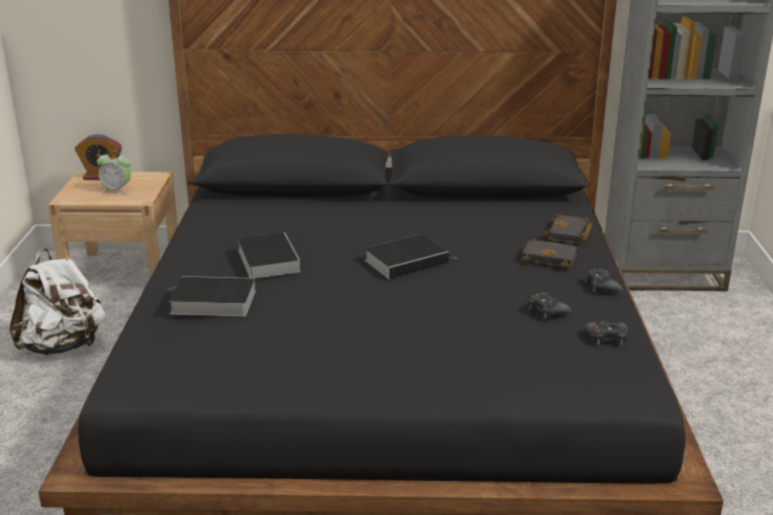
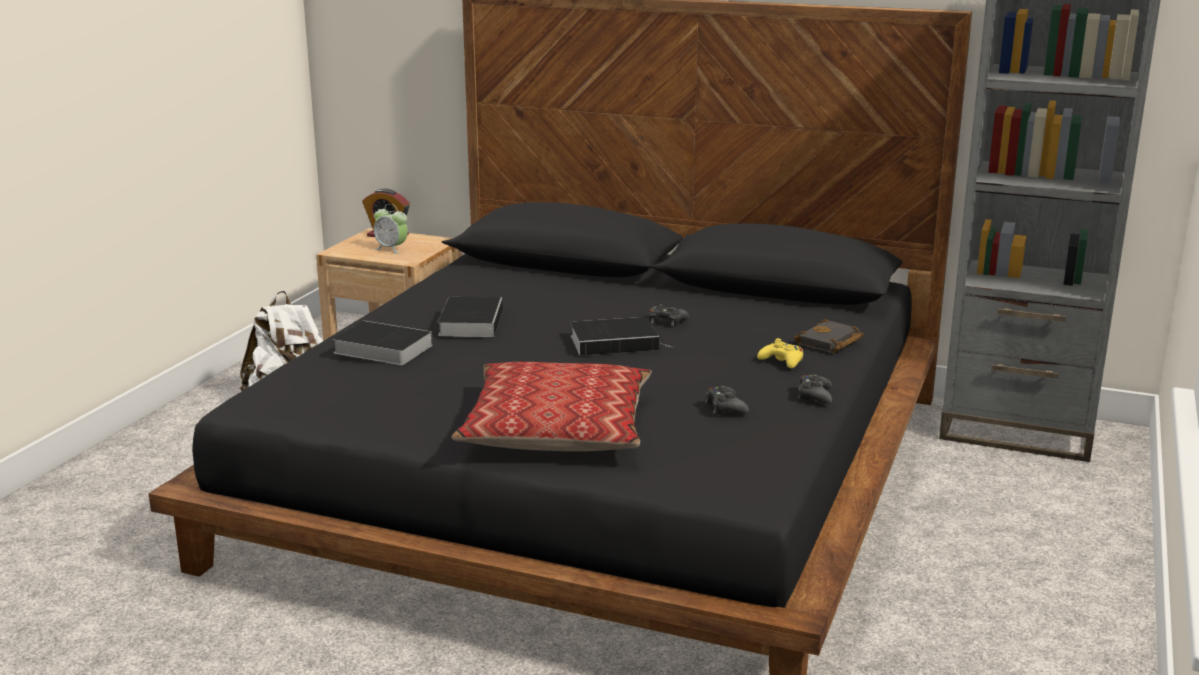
camera: 20 degrees right, 5 degrees down
(429, 356) = (557, 428): none -> pillow
(551, 257) = (782, 361): black book -> yellow game controller
(606, 338) = (768, 441): black game controller -> black game controller (666, 321)

